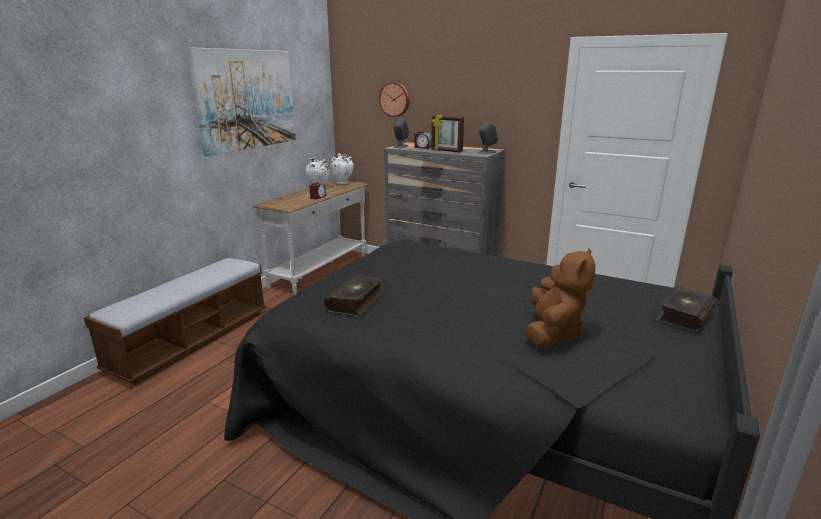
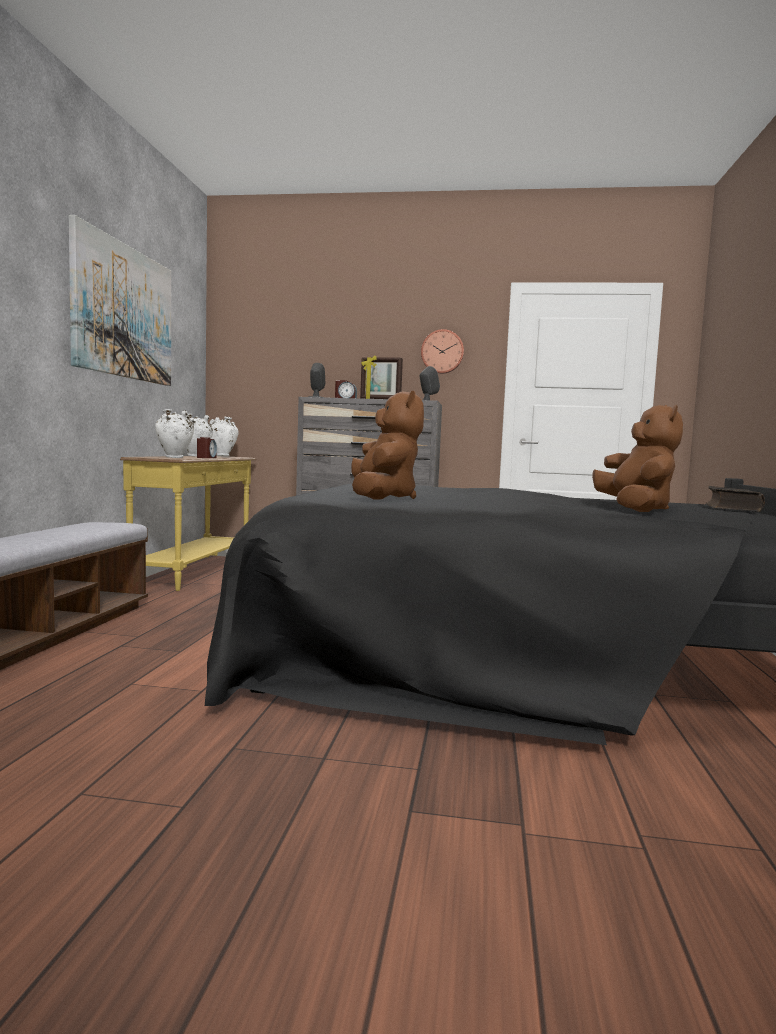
camera: 20 degrees left, 15 degrees down
(290, 202) = (174, 457): none -> white vase
(321, 271) = (196, 571): white console table -> yellow console table
(356, 302) = (382, 498): book -> brown plush toy
(395, 99) = (298, 350): wall clock -> wall clock (442, 352)

